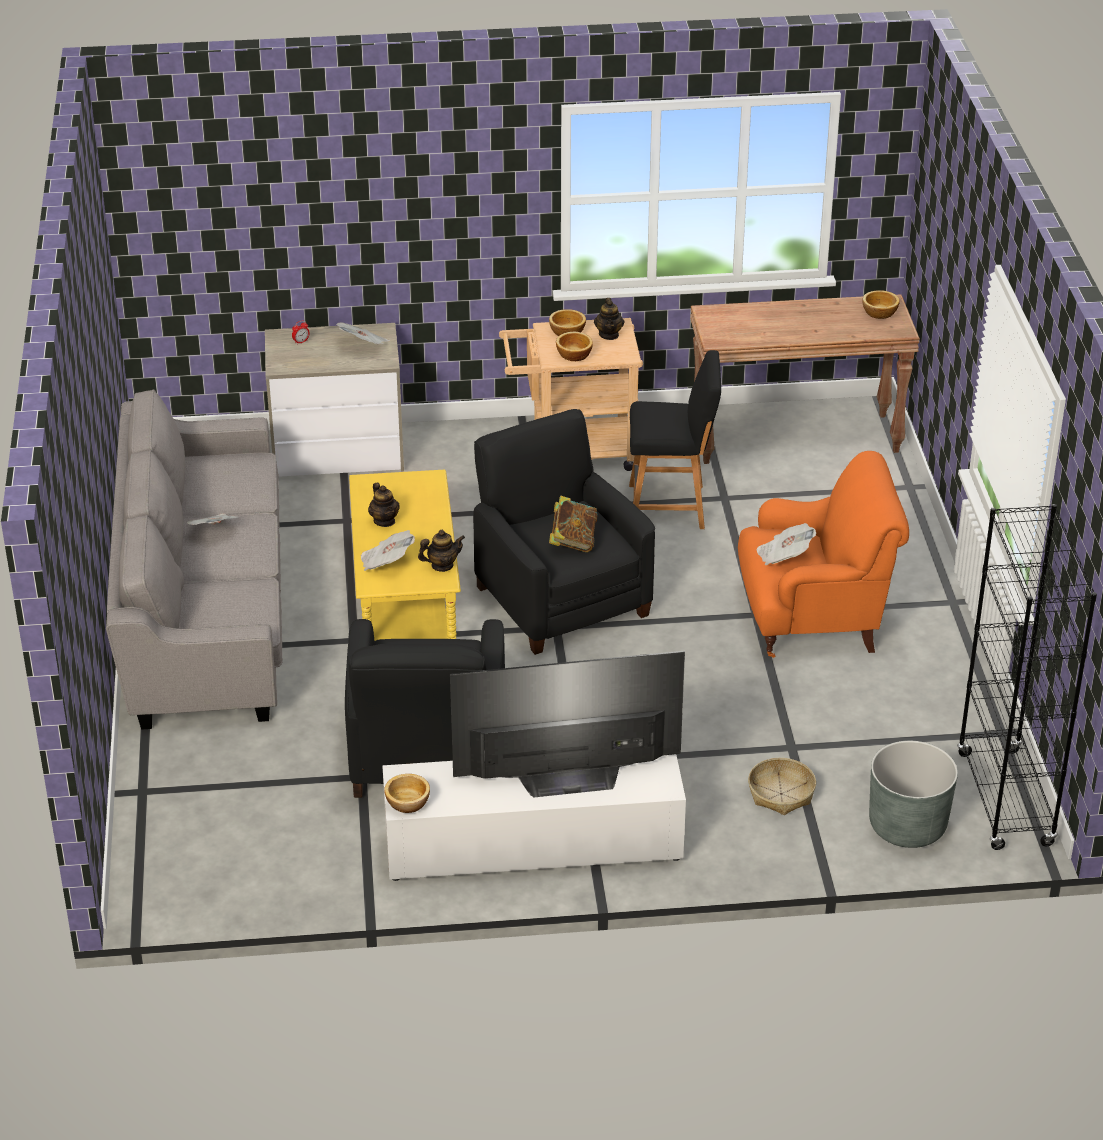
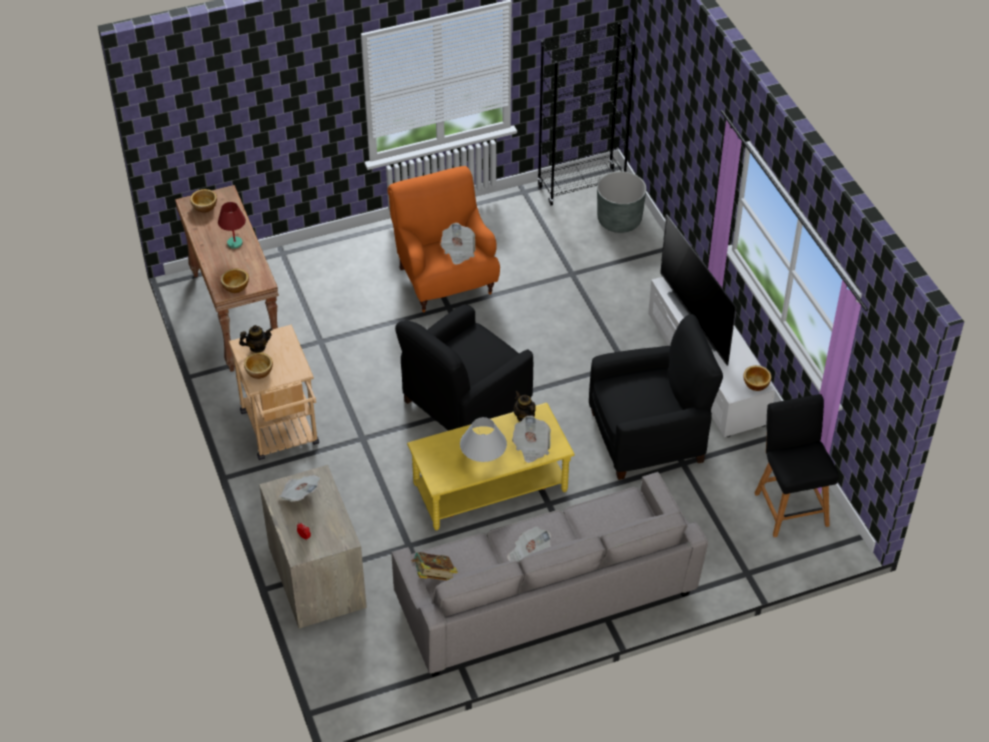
camera: 105 degrees left, 10 degrees up
(384, 521) = (483, 460): teapot -> white table lamp
(573, 355) = (291, 362): bowl -> bowl (235, 287)
(573, 541) = (478, 351): book -> book (434, 576)
(671, 506) = (338, 366): black stool -> black stool (790, 506)
(781, 794) = (615, 272): basket -> none
(798, 327) = (235, 243): none -> red table lamp

